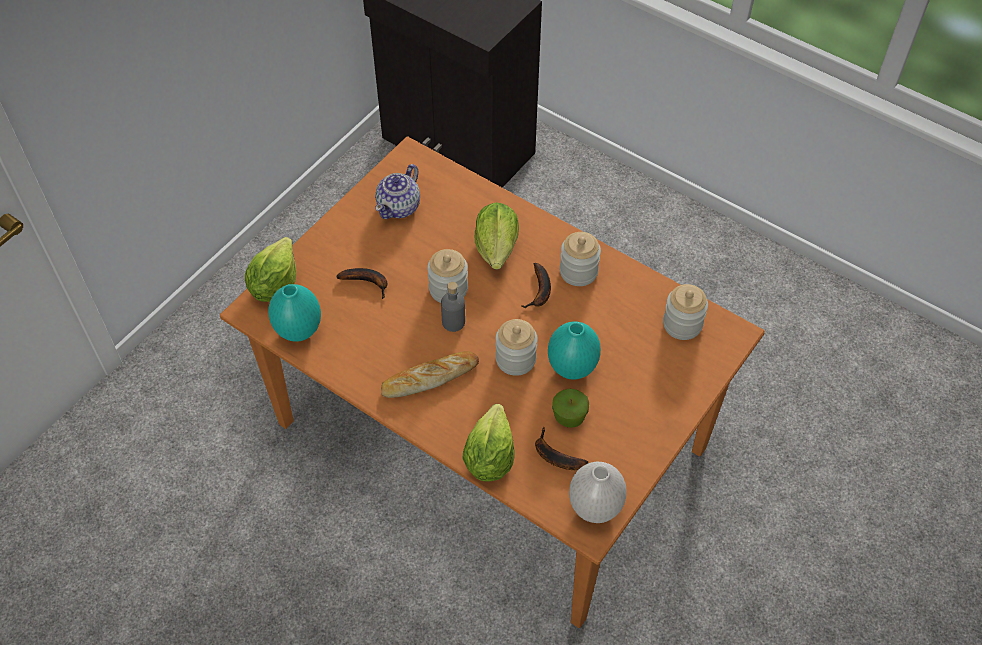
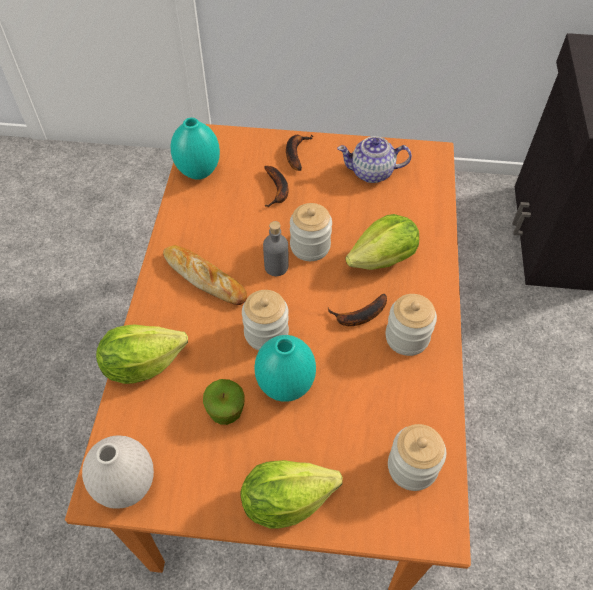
camera: 60 degrees right, 0 degrees up
(275, 285) = (234, 138): lettuce -> lettuce (285, 500)
(554, 456) = (172, 419): banana -> banana (295, 153)

